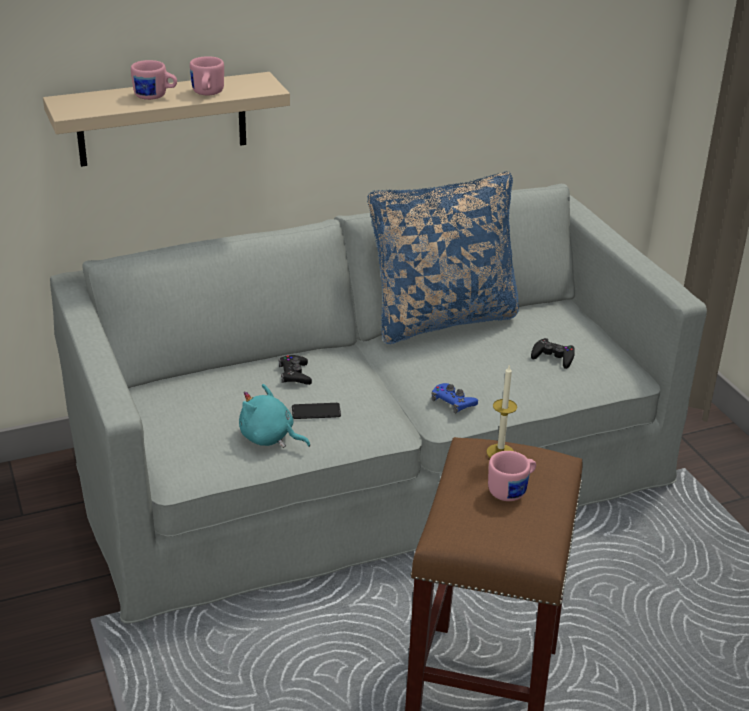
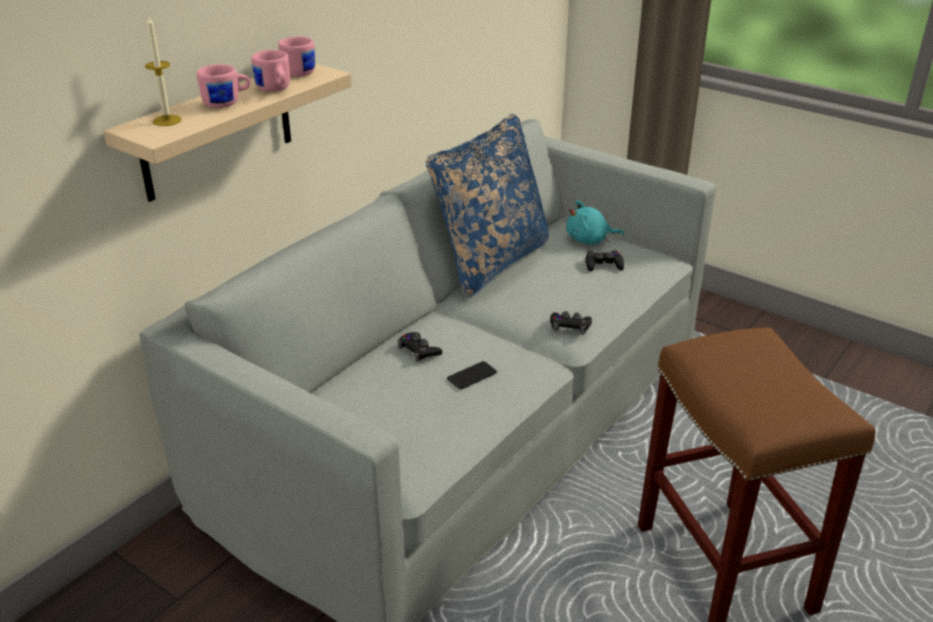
camera: 30 degrees left, 0 degrees up
(269, 438) = (456, 415): turquoise plush toy -> turquoise plush toy (589, 240)
(453, 402) = (570, 326): blue game controller -> black game controller
(500, 452) = (721, 344): candle -> candle (167, 120)
(512, 490) = (762, 371): pink mug -> pink mug (302, 71)

